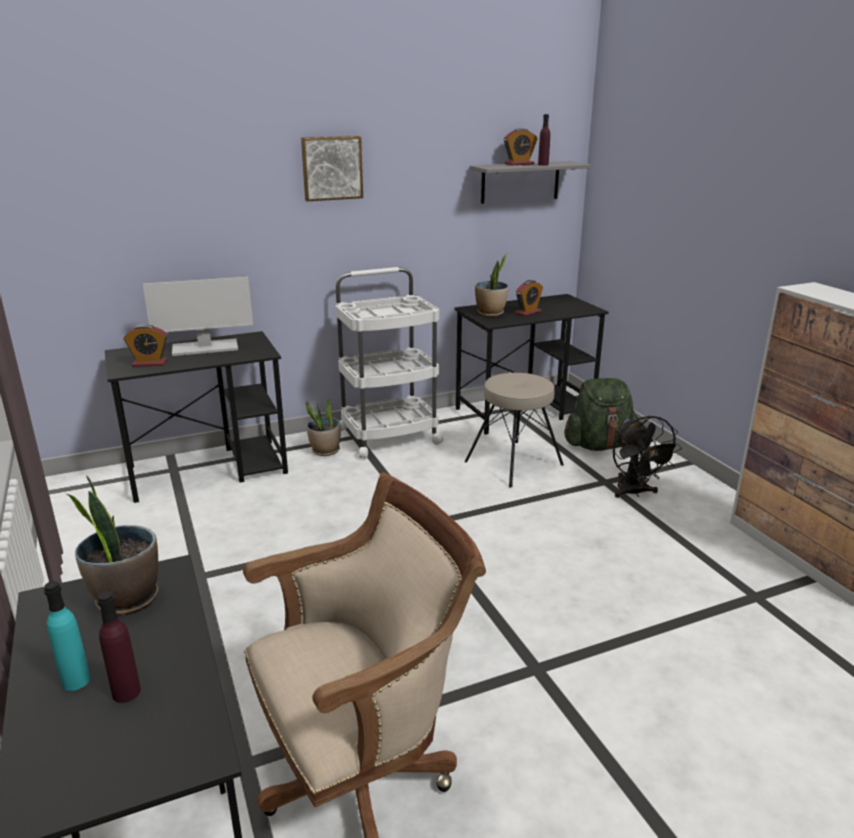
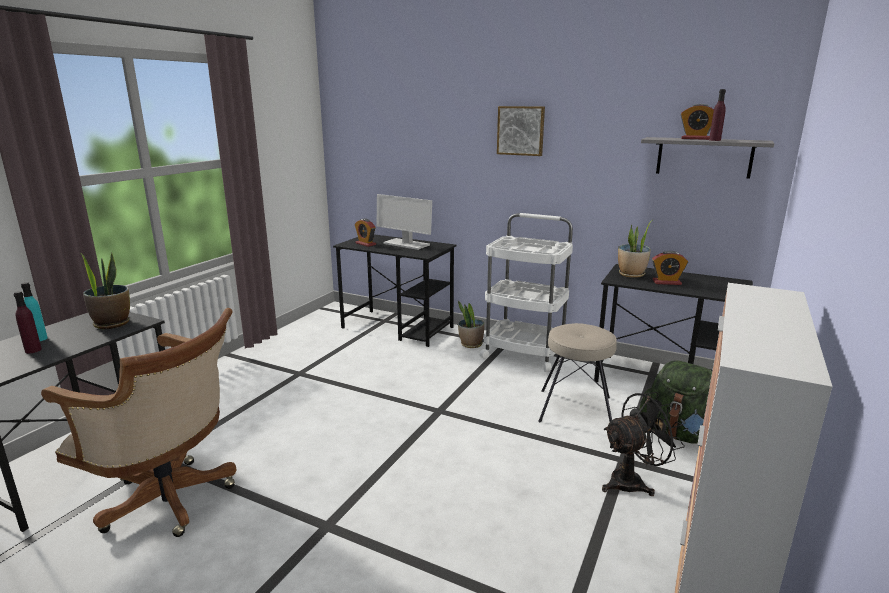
camera: 50 degrees right, 5 degrees down
(634, 492) = (633, 481): black fan -> black fan turned 150 degrees counterclockwise

